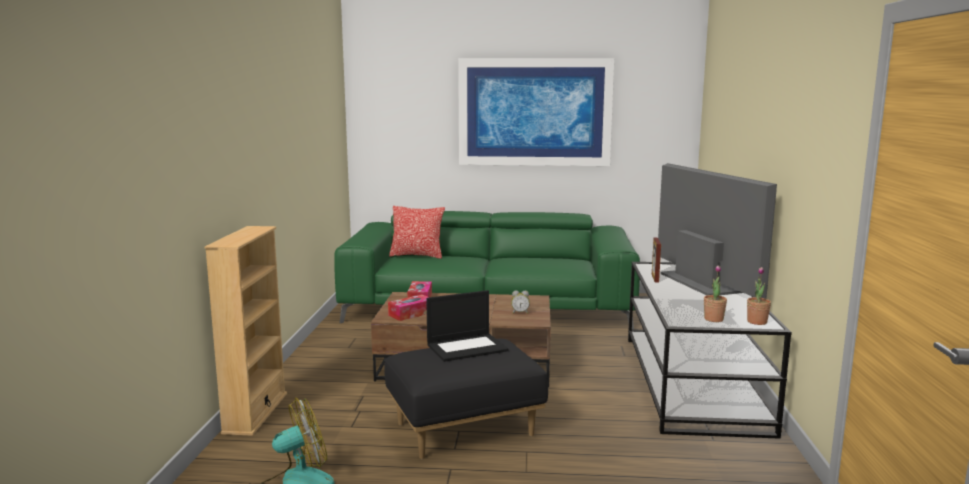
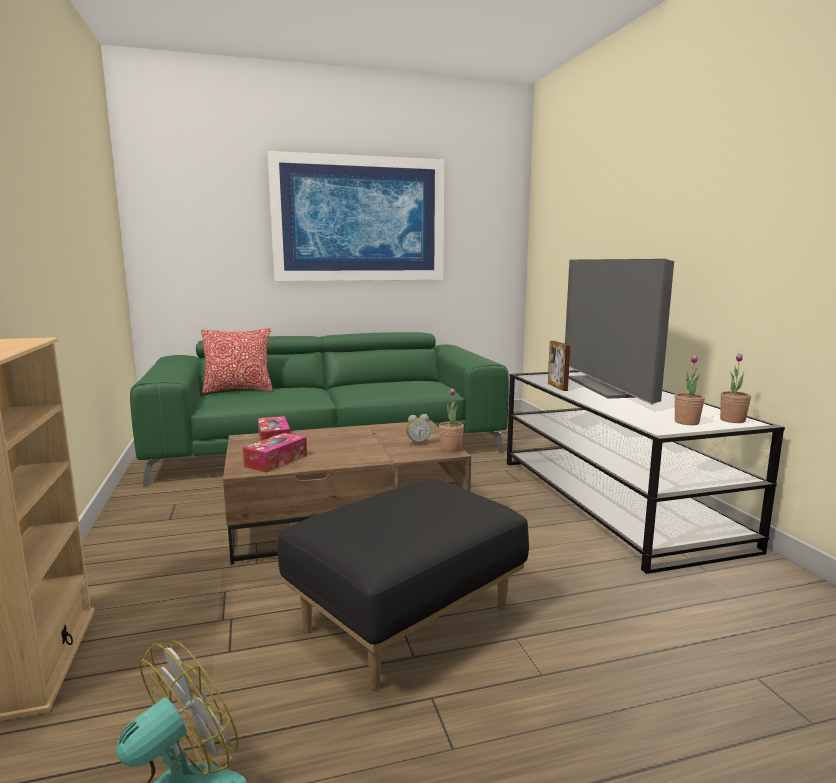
camera: 20 degrees left, 0 degrees up
(467, 347) = (400, 498): laptop -> none
(540, 319) = (451, 448): none -> potted plant
(701, 282) = (608, 387): television -> television turned 150 degrees counterclockwise

